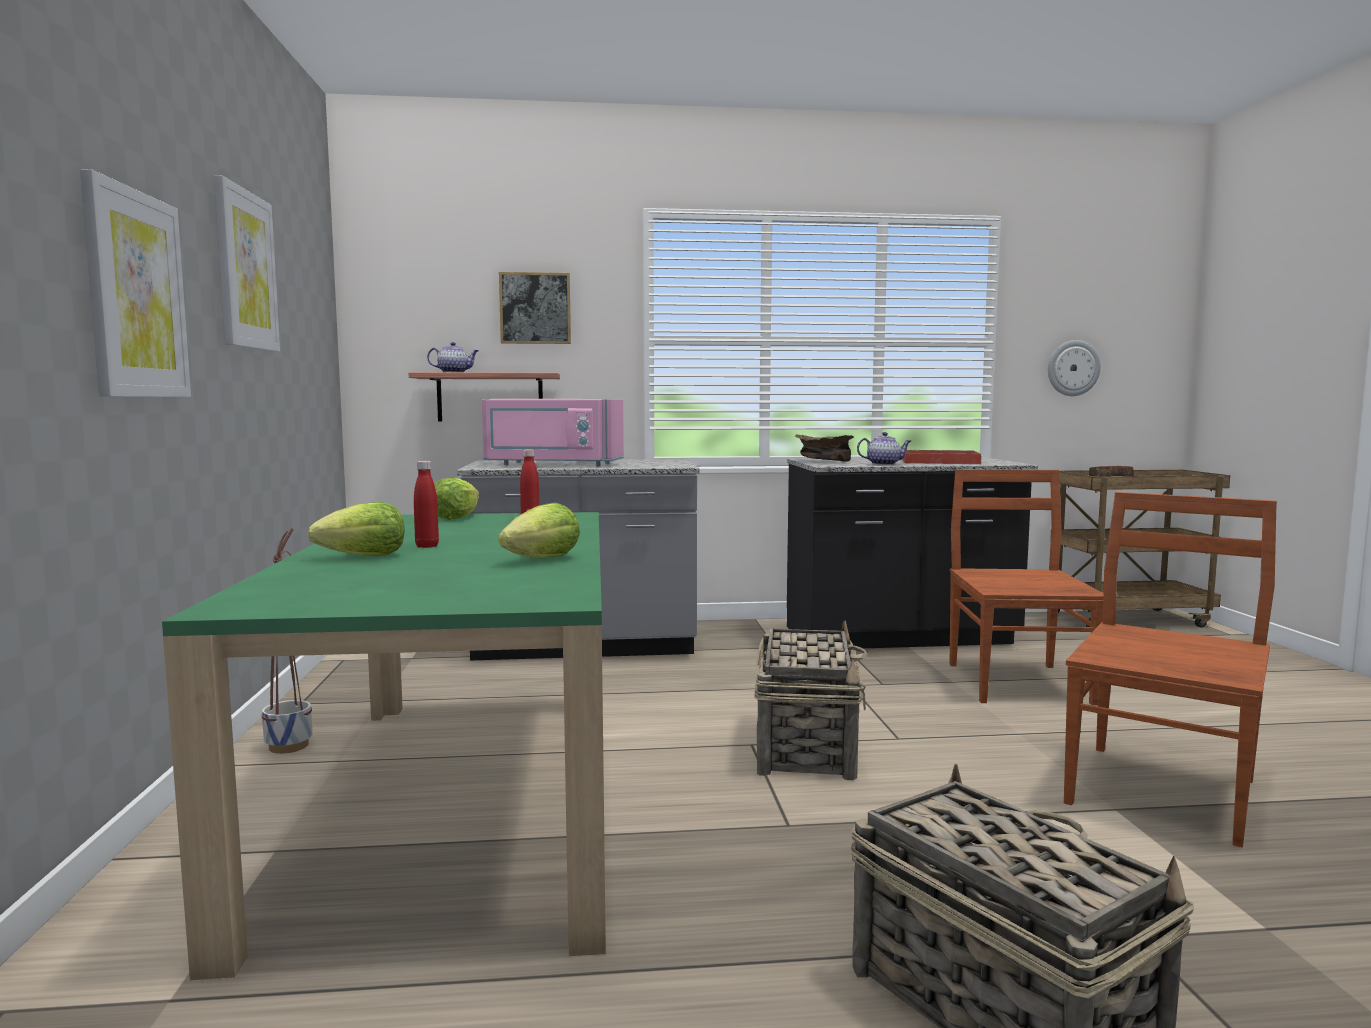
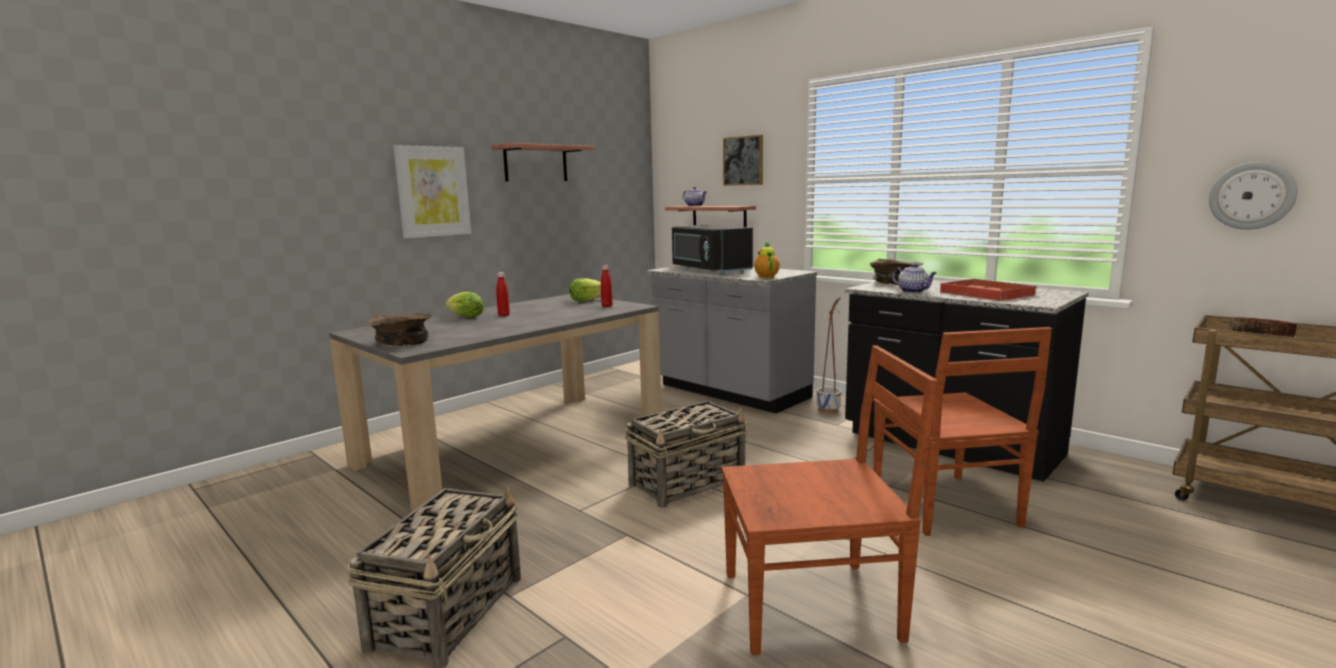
camera: 50 degrees right, 5 degrees up
(245, 270) = (536, 164): picture -> shelf
(288, 746) = (519, 402): planter -> planter (828, 410)
(458, 797) = (515, 443): green dining table -> grey dining table
(463, 596) = (403, 341): none -> brown bowl
(543, 559) = (498, 330): lettuce -> none
(552, 464) = (709, 270): pink microwave -> black microwave
(670, 465) = (766, 277): none -> teapot
(1017, 682) = (945, 505): brown chair -> brown chair turned 120 degrees clockwise

